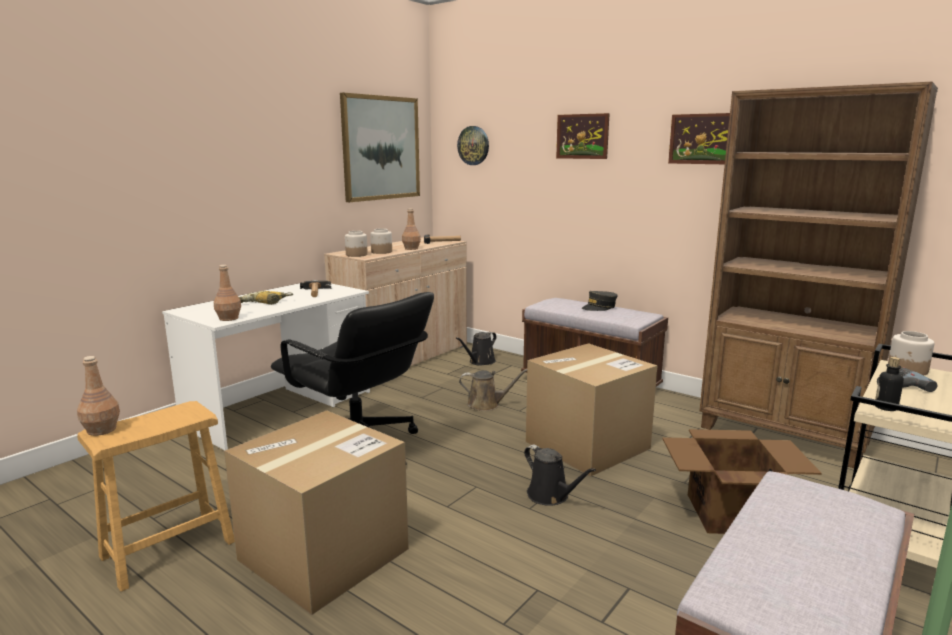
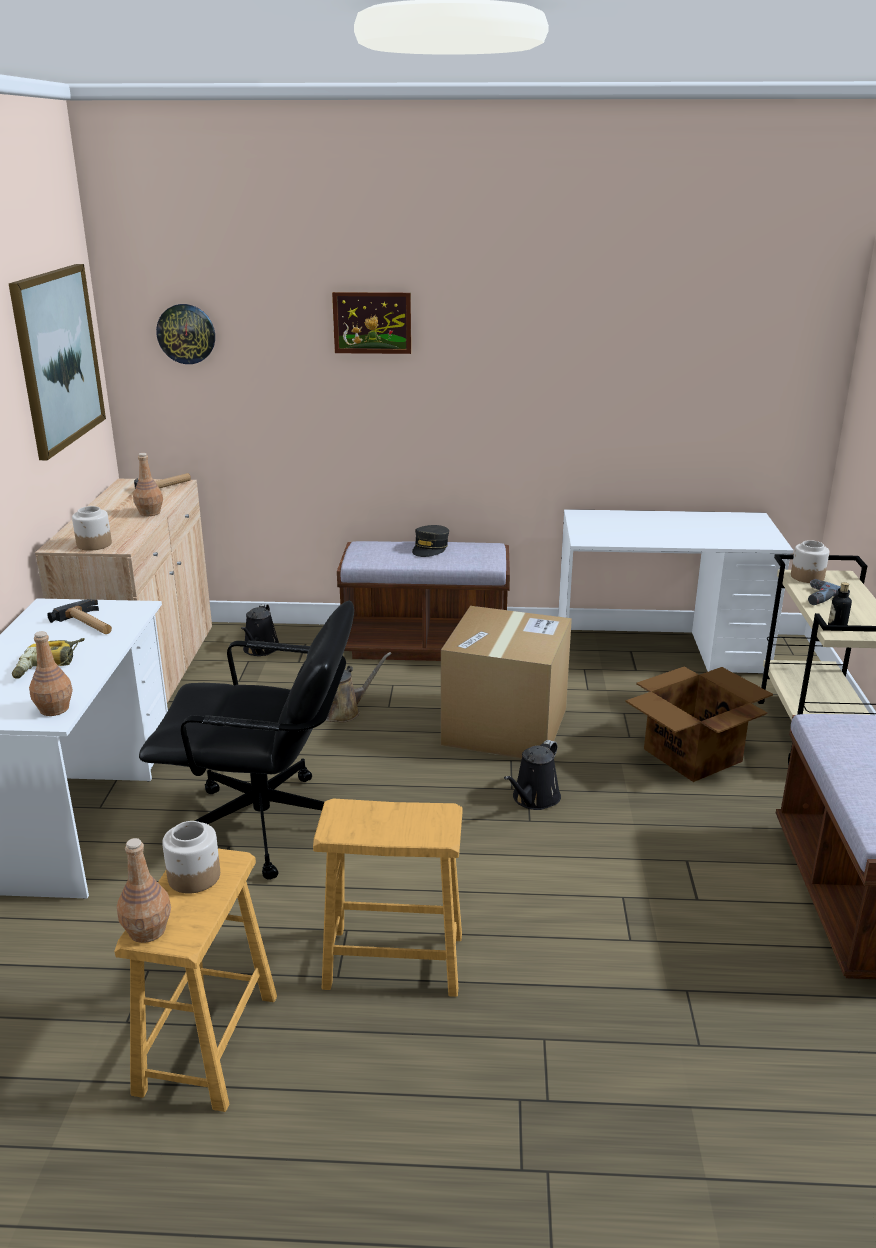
camera: 35 degrees left, 10 degrees up
(324, 554) = (394, 960): cardboard box -> brown stool
(381, 252) = (119, 530): jar -> jar (193, 877)
(551, 496) = (534, 799): black watering can -> black watering can turned 105 degrees clockwise
(702, 139) = (536, 328): picture -> none
(784, 435) = (659, 652): brown bookcase -> white desk

